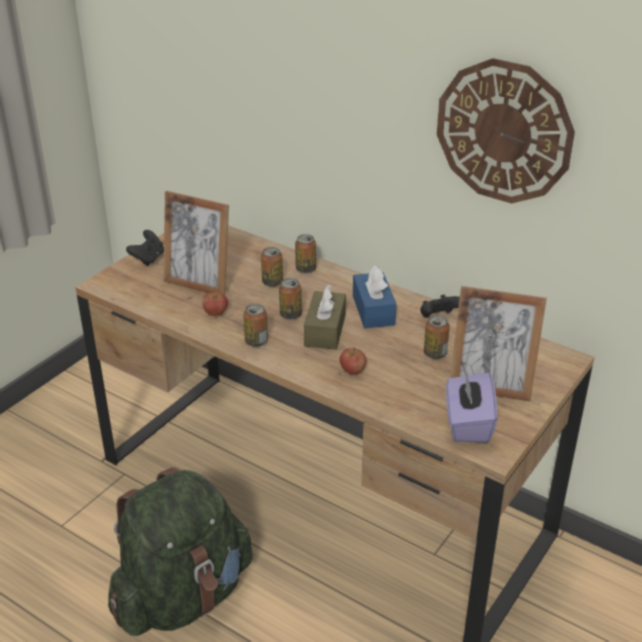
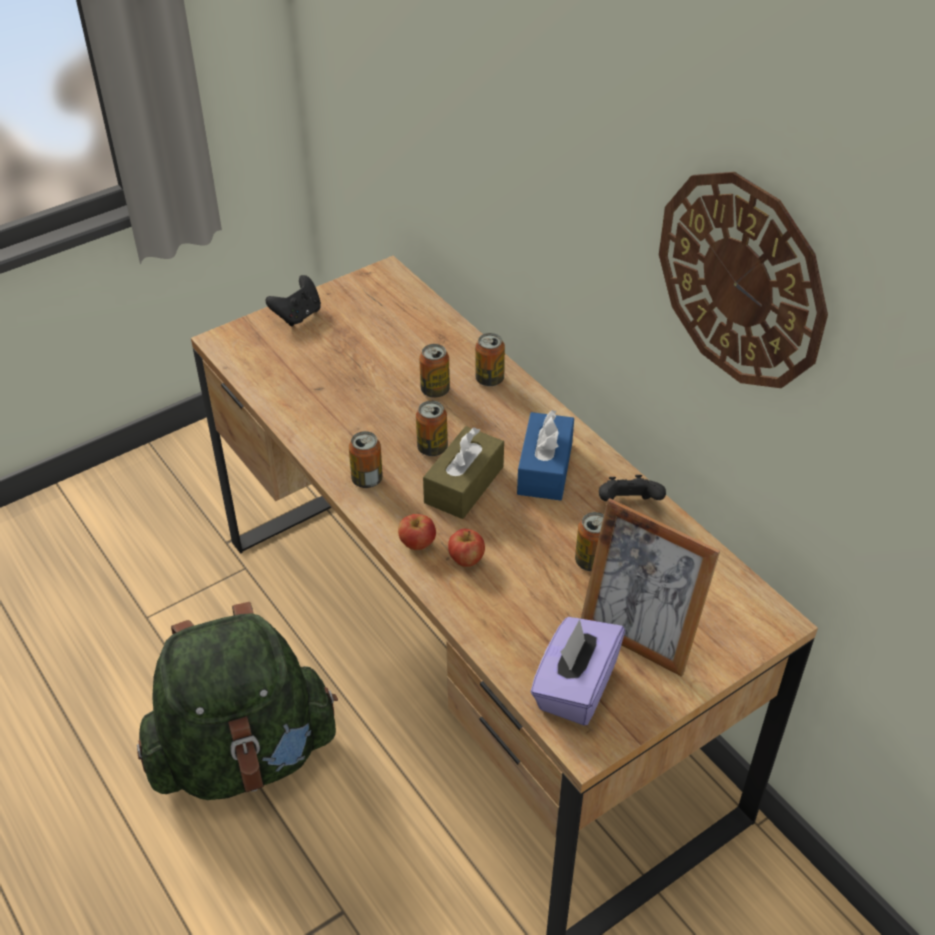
camera: 20 degrees right, 10 degrees up
(198, 284) = (340, 370): picture frame -> none
(215, 313) = (338, 421): apple -> apple (417, 543)

